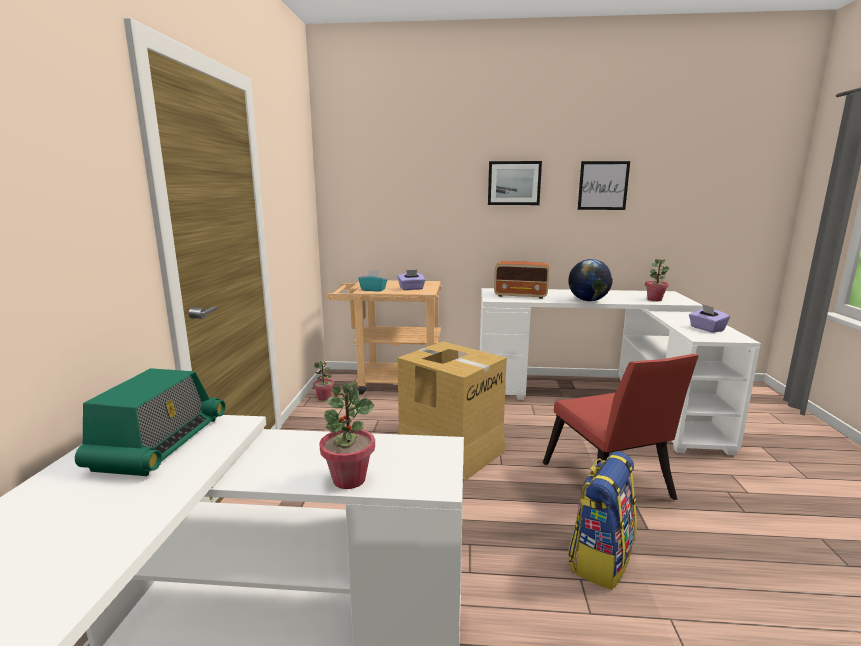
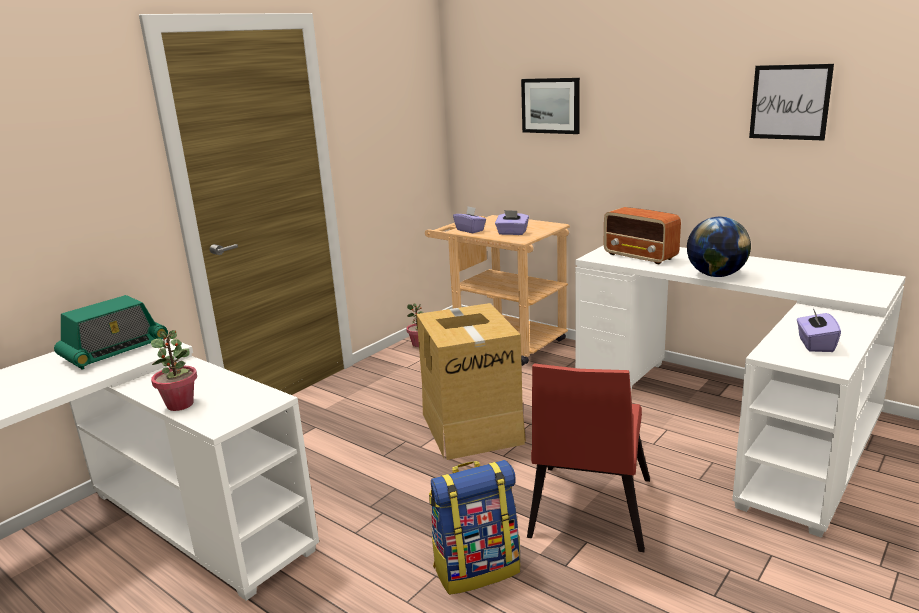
camera: 35 degrees right, 5 degrees up
(373, 290) = (470, 230): turquoise tissue box -> purple tissue box
(514, 183) = (661, 98): picture -> picture (551, 105)
(654, 299) = (824, 287): potted plant -> none

